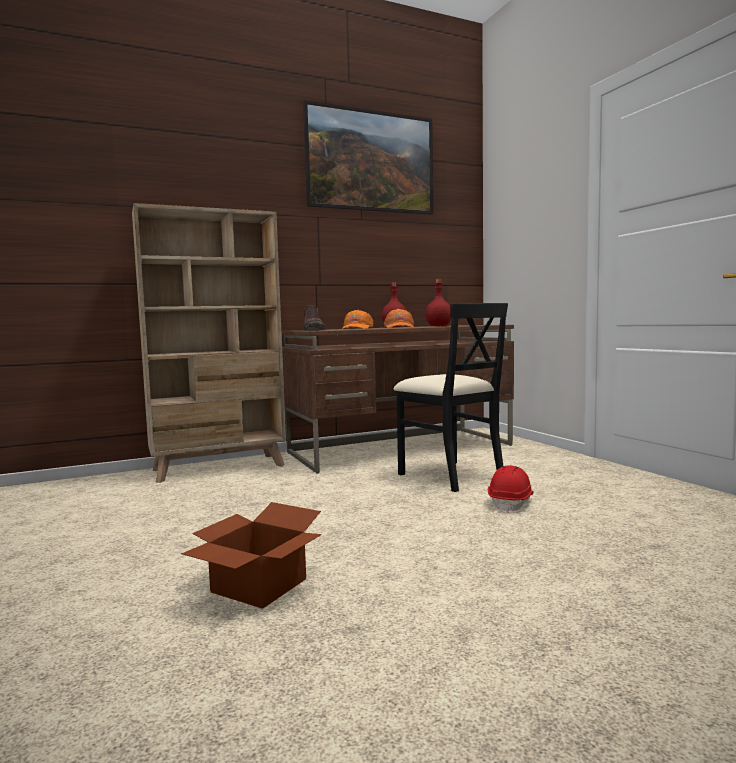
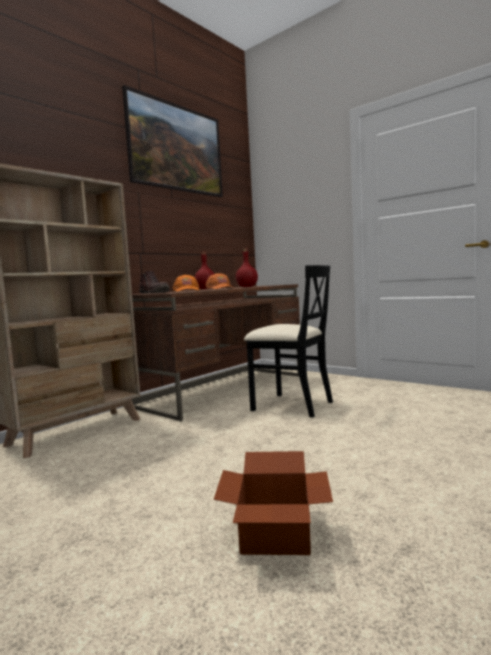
camera: 25 degrees left, 0 degrees up
(511, 503) = (363, 418): red hard hat -> none

